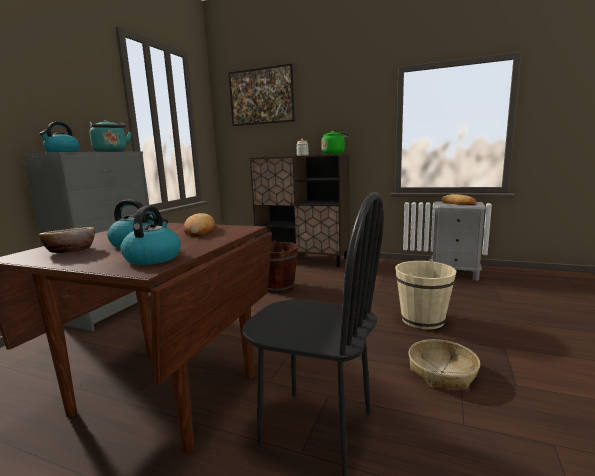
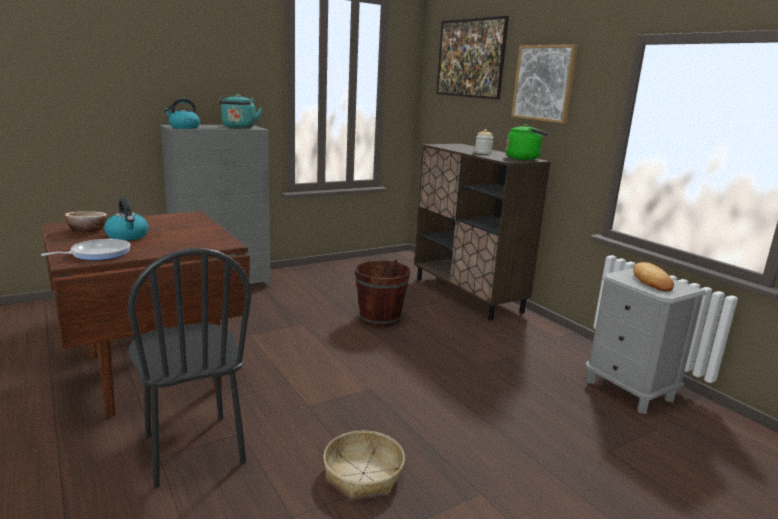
camera: 35 degrees right, 5 degrees up
(153, 258) = (97, 254): kettle -> frying pan
(199, 230) = (195, 235): bread -> none
(331, 105) = (544, 83): none -> picture
(422, 319) = (455, 420): beige bucket -> none

